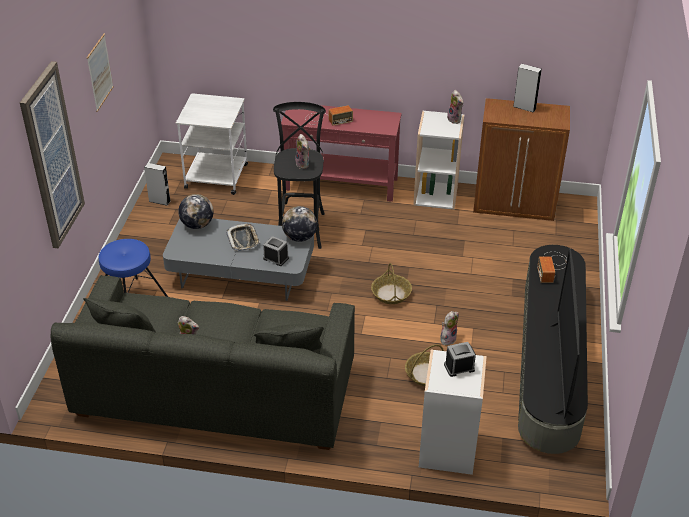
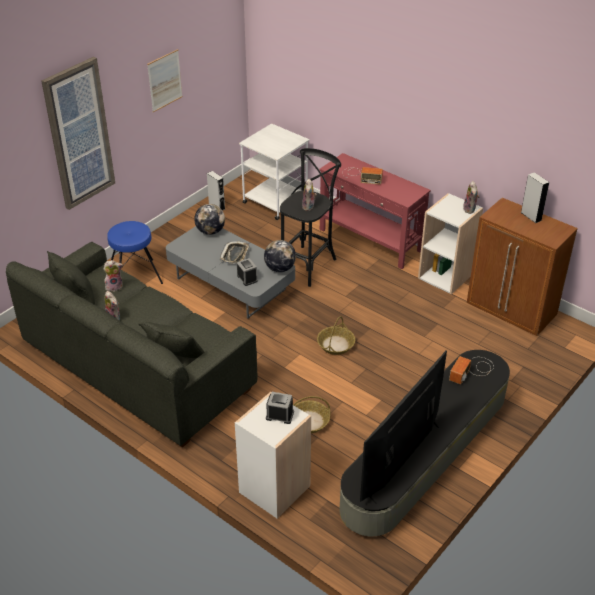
camera: 30 degrees right, 0 degrees up
(447, 338) = (352, 400): plush toy -> plush toy (114, 286)

